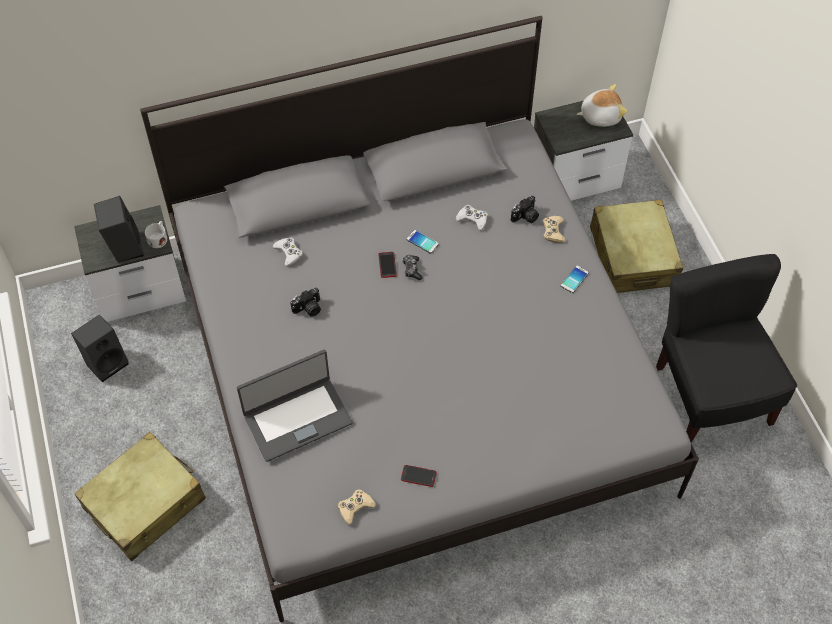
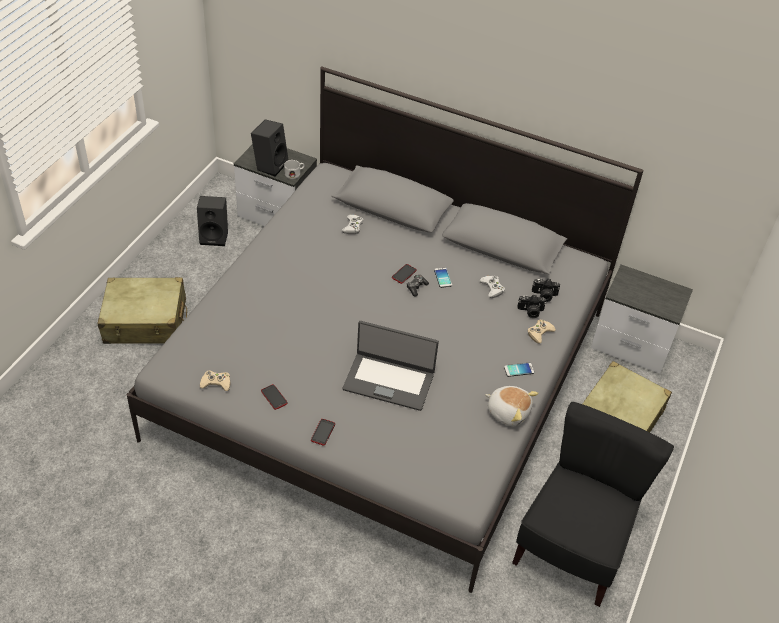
camera: 40 degrees right, 10 degrees down
(297, 418) = (244, 311): laptop -> laptop (389, 381)
(308, 309) = (326, 262): camera -> camera (544, 295)
(493, 471) = (323, 432): none -> phone
(600, 116) = (667, 296): plush toy -> plush toy (508, 411)

